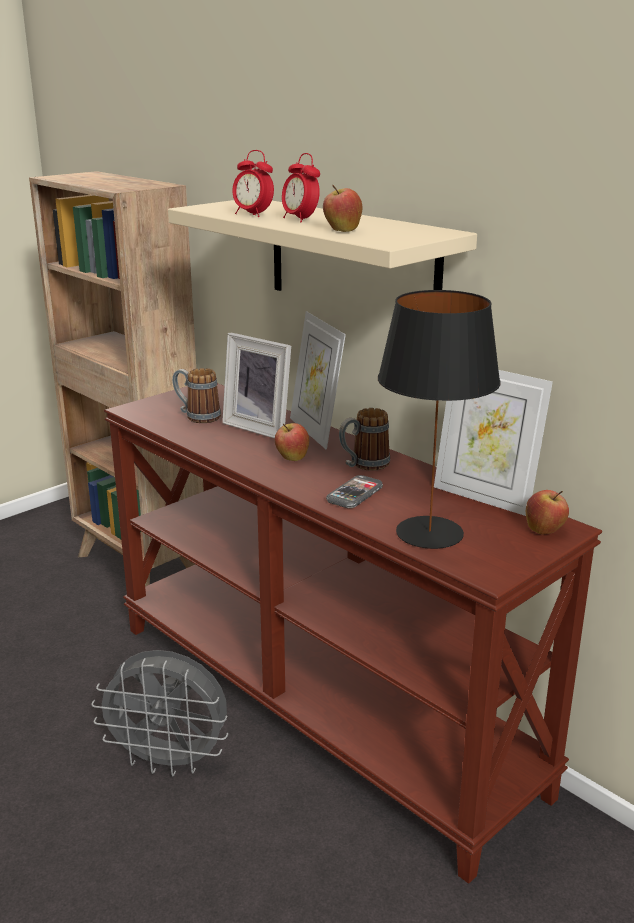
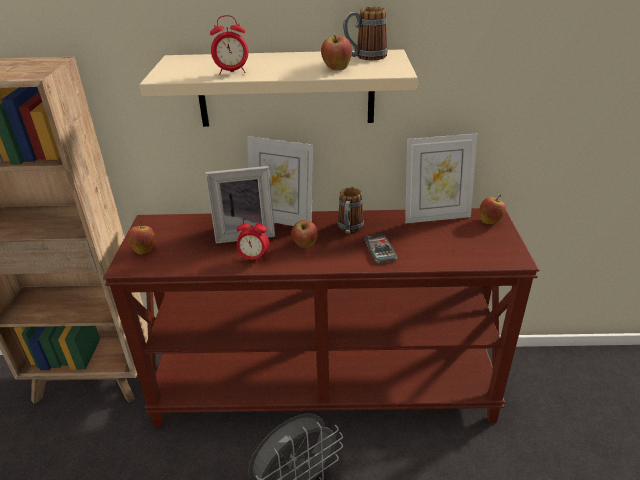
camera: 45 degrees left, 10 degrees up
(164, 404) = (144, 249): none -> apple
(197, 416) = (187, 247): mug -> mug (364, 57)
(300, 220) = (279, 67): alarm clock -> alarm clock (253, 258)
(430, 533) = (455, 252): black table lamp -> none

